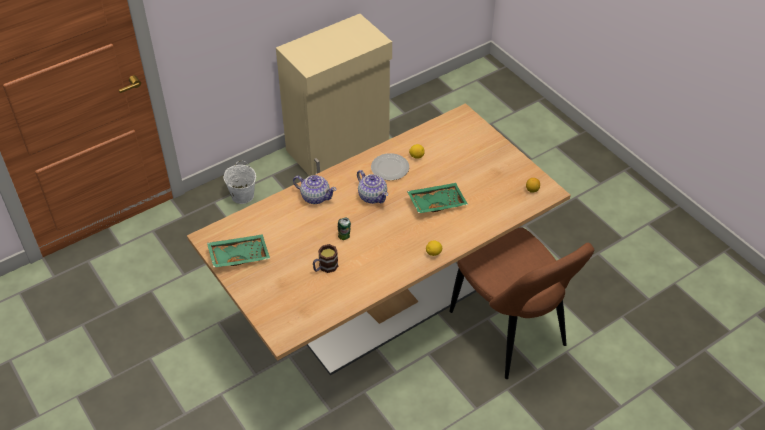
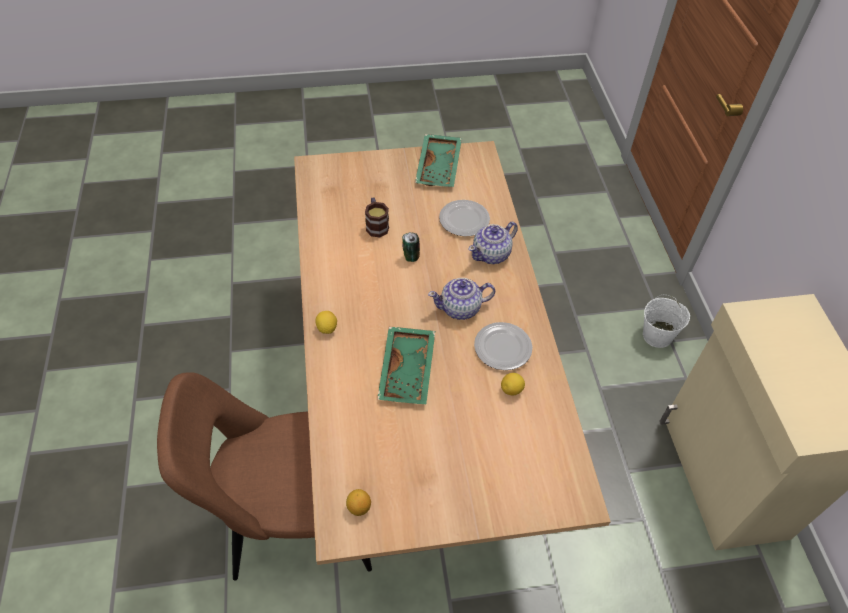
camera: 115 degrees right, 5 degrees up
(290, 221) = (464, 220): none -> plate

